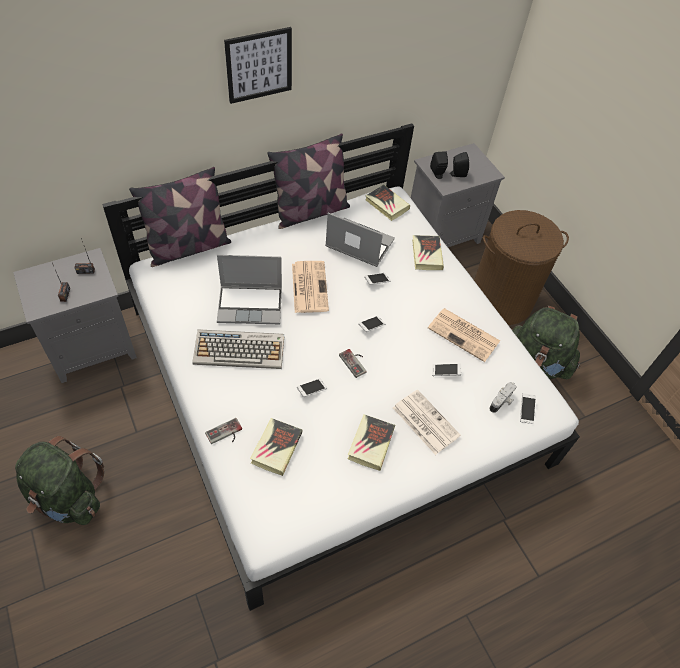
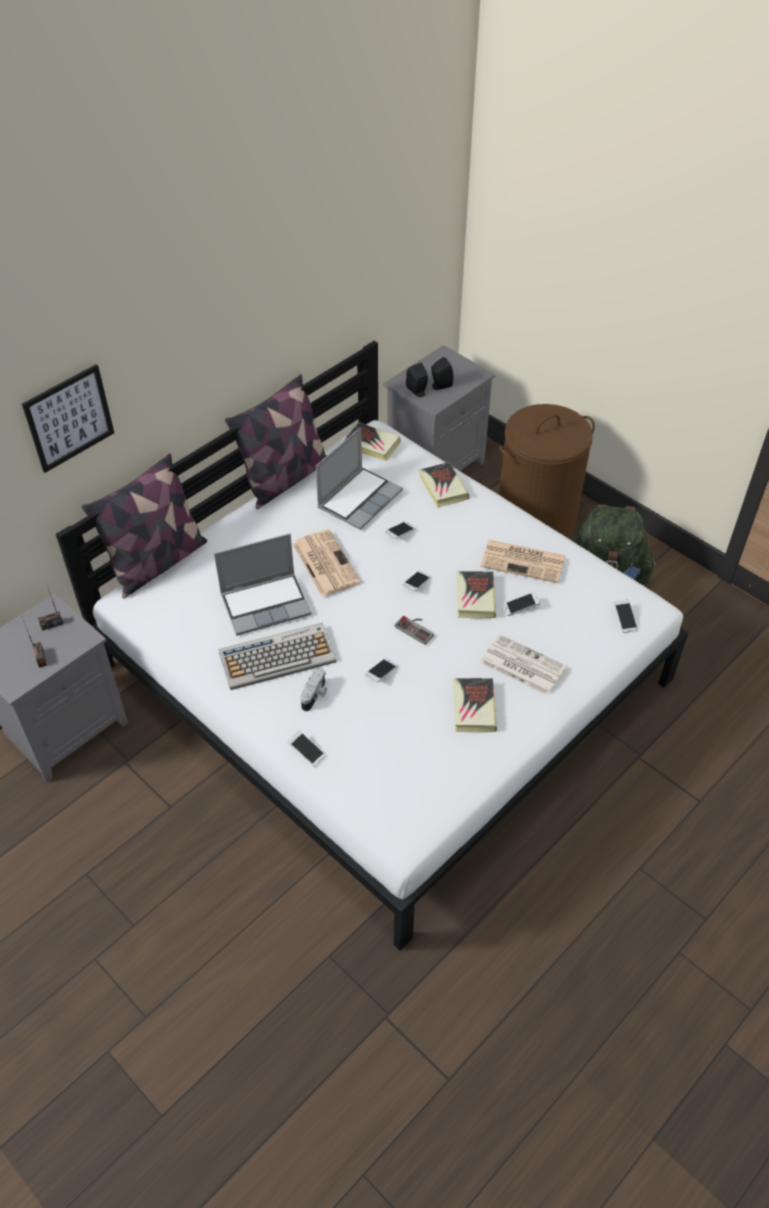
camera: 15 degrees left, 5 degrees down
(68, 497) = (122, 908): green backpack -> none
(225, 434) = (307, 752): game controller -> phone
(259, 65) = (204, 319): picture -> picture (69, 418)
(276, 448) = (371, 746): book -> book (475, 597)
(358, 244) = (359, 498): laptop -> laptop turned 120 degrees clockwise
(502, 402) = (595, 619): camera -> camera (315, 695)

